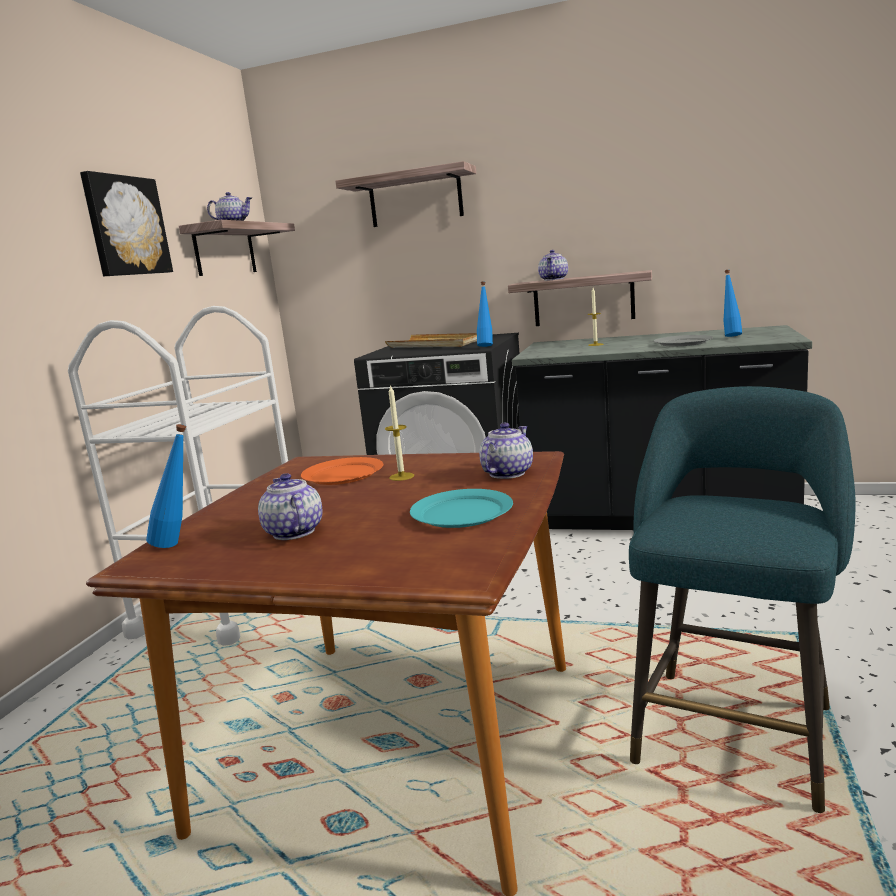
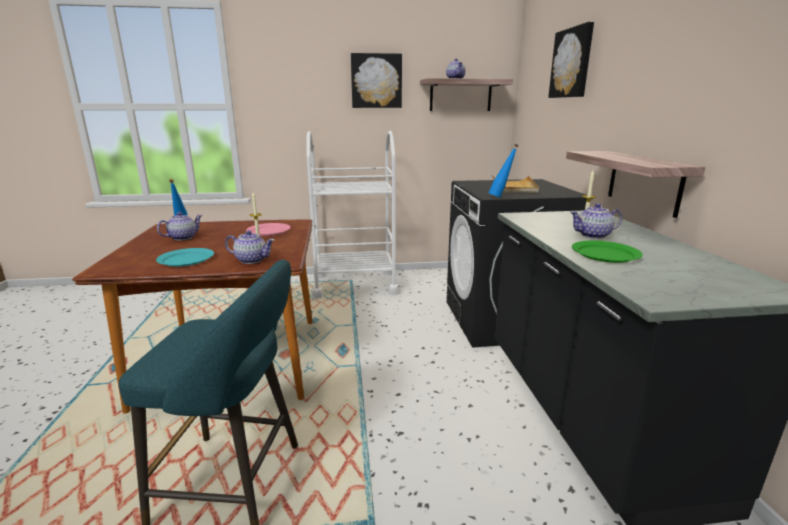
camera: 65 degrees right, 5 degrees up
(343, 474) = (269, 231): orange plate -> pink plate
(415, 198) = (572, 63): shelf -> picture
(554, 279) = (610, 154): teapot -> teapot (593, 235)
(682, 343) = (605, 254): grey plate -> green plate
(731, 336) = (673, 272): blue bottle -> none

